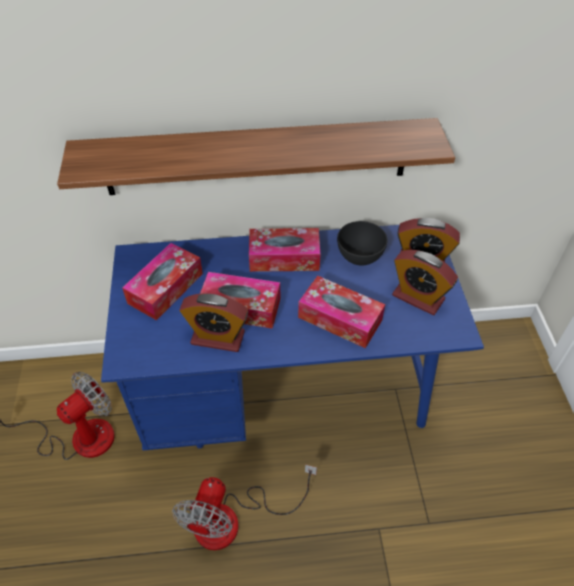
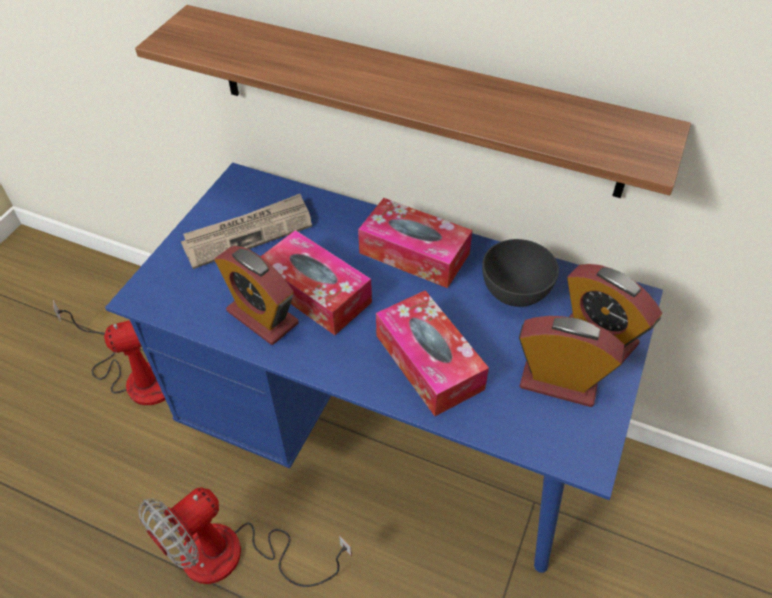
camera: 30 degrees right, 0 degrees up
(165, 288) = (248, 233): tissue box -> newspaper
(418, 297) = (558, 382): alarm clock -> alarm clock turned 135 degrees clockwise

